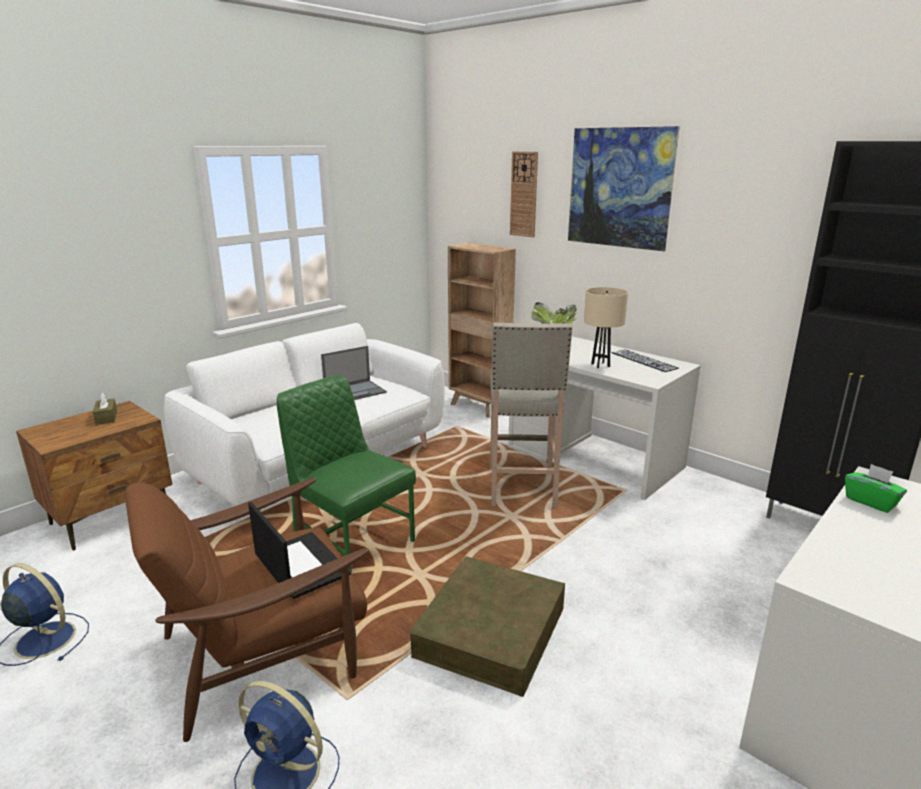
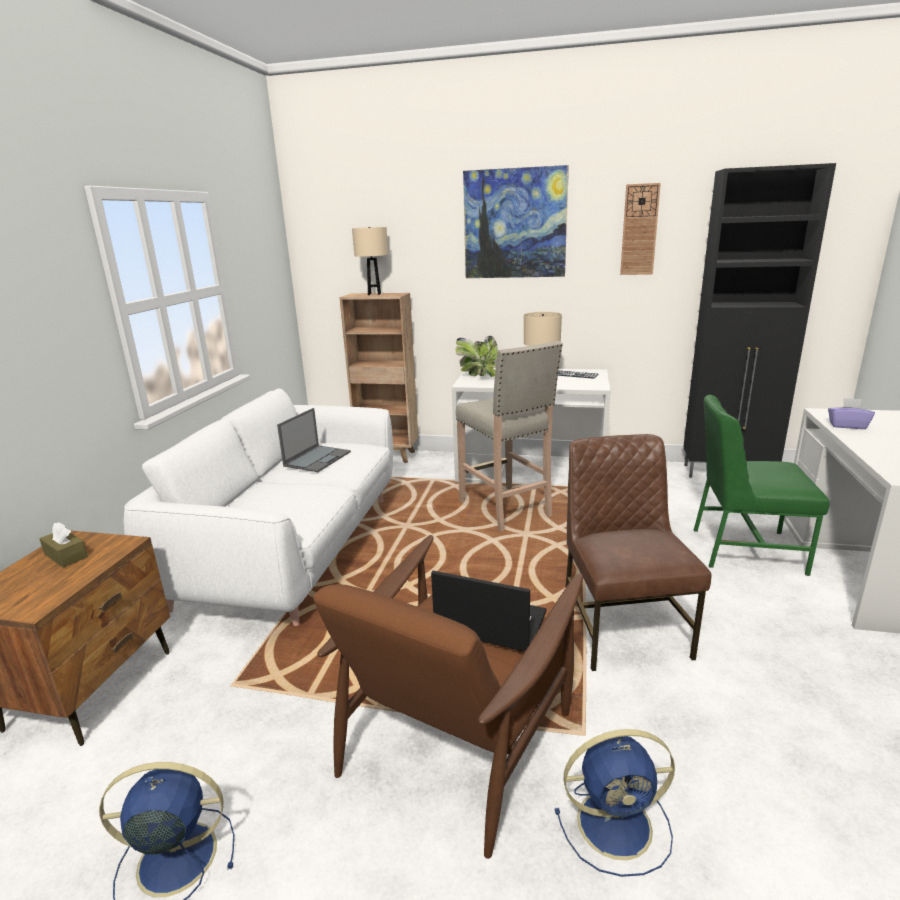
camera: 30 degrees left, 0 degrees up
(351, 542) = (416, 605): green chair -> green chair (744, 549)
(482, 246) = (374, 294): none -> beige table lamp
(491, 632) = (622, 627): brown storage box -> brown chair
(524, 194) = (412, 238): wall clock -> wall clock (639, 230)
(871, 502) = (847, 425): green tissue box -> purple tissue box

